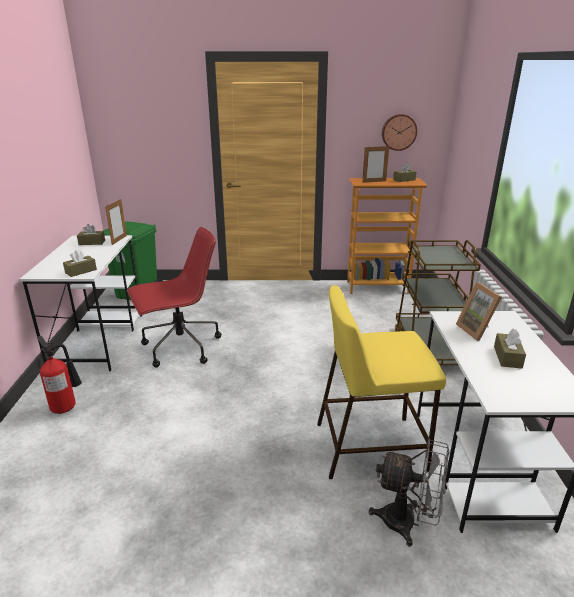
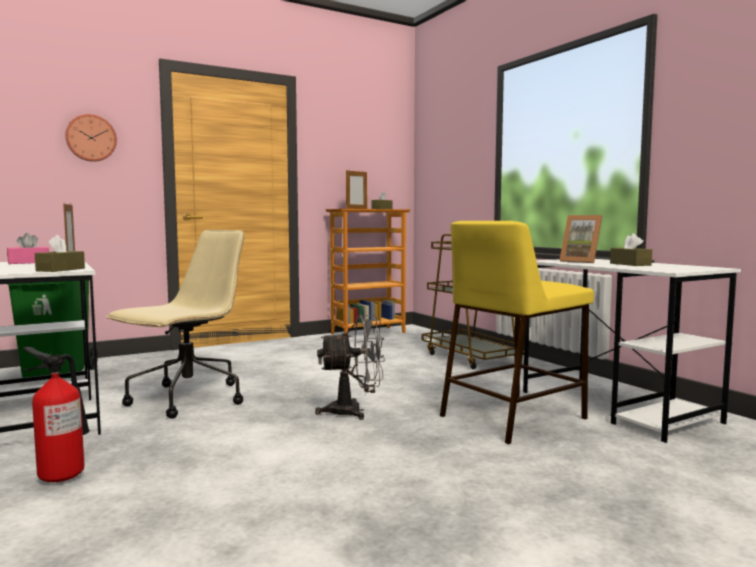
camera: 30 degrees left, 20 degrees down
(92, 242) = (29, 262): brown tissue box -> pink tissue box
(180, 348) = (187, 400): red office chair -> beige office chair
(399, 132) = (368, 163): wall clock -> wall clock (91, 138)
(408, 523) = (618, 449): grey fan -> grey fan (353, 411)

